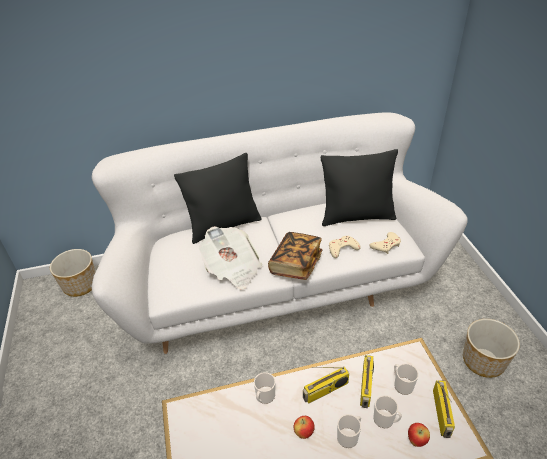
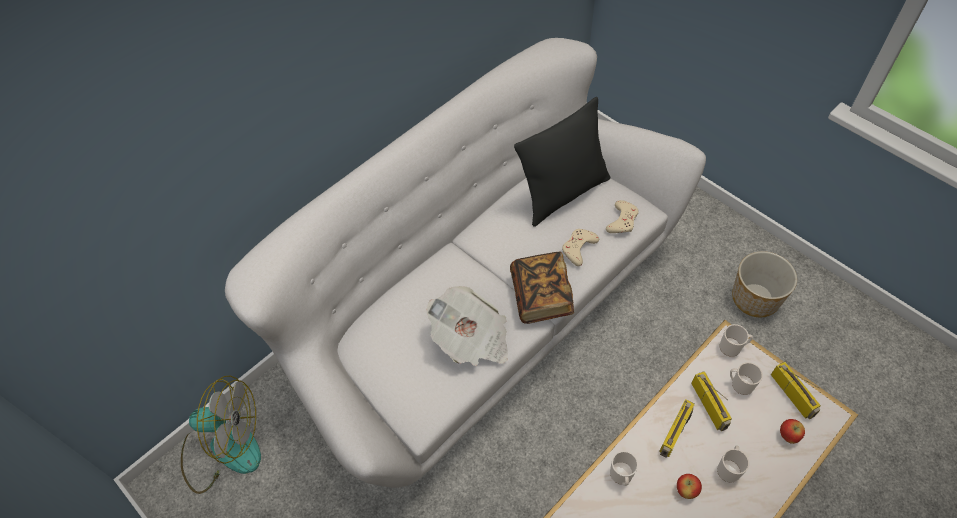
camera: 30 degrees left, 15 degrees up
(80, 284) = (223, 447): planter -> fan
(224, 226) = (411, 282): black pillow -> none
(385, 420) = (749, 431): mug -> mug (732, 347)

